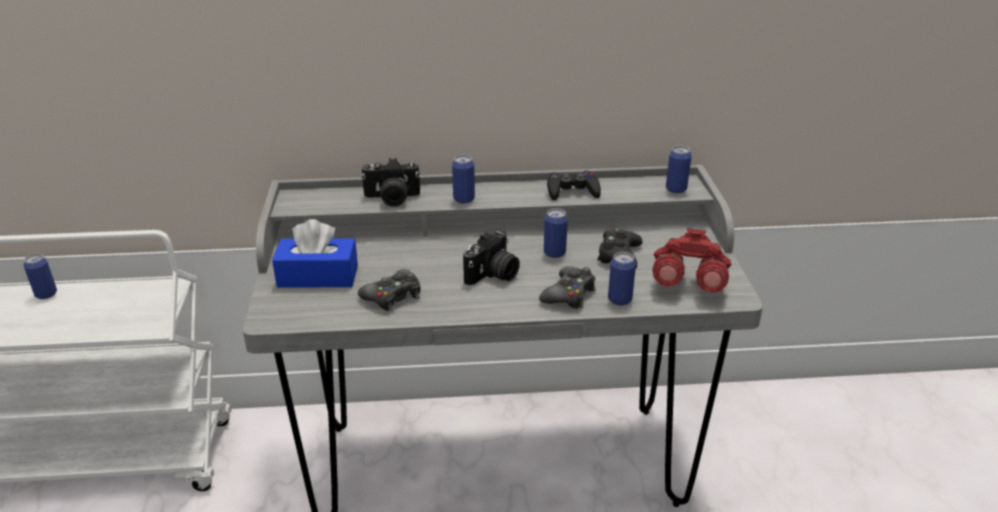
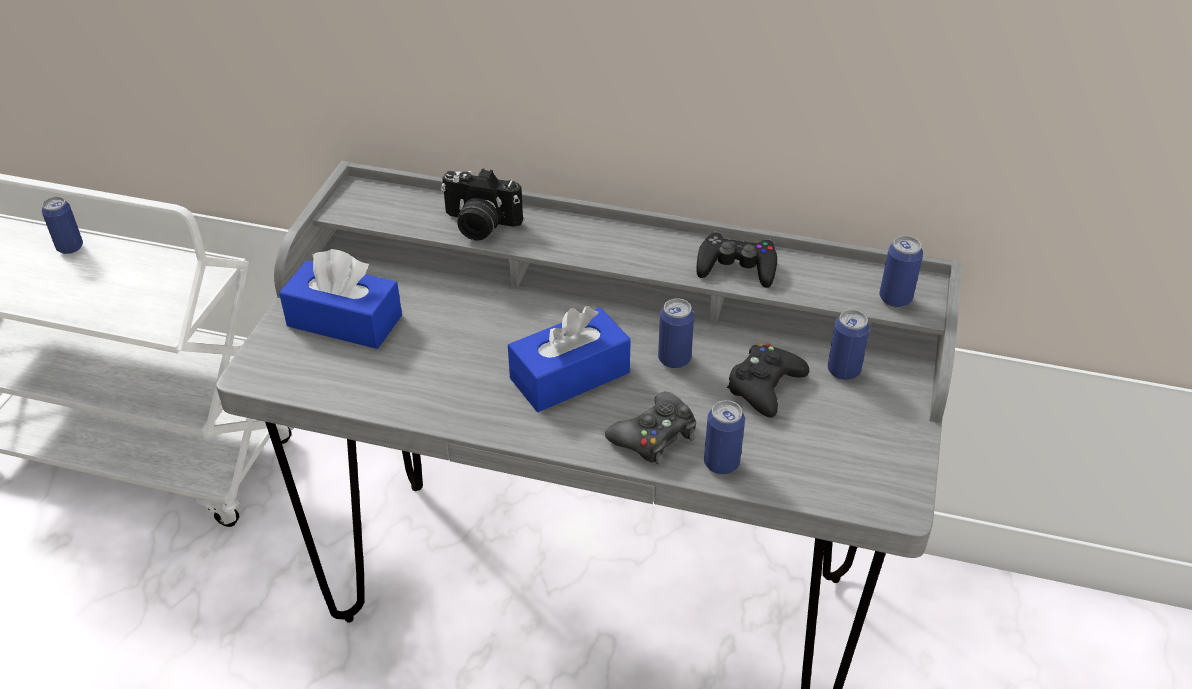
camera: 20 degrees right, 10 degrees up
(393, 296) = (420, 378): black game controller -> none
(464, 199) = (575, 247): can -> can (843, 370)
(493, 275) = (570, 376): camera -> blue tissue box
(687, 284) = (837, 462): red binoculars -> none

